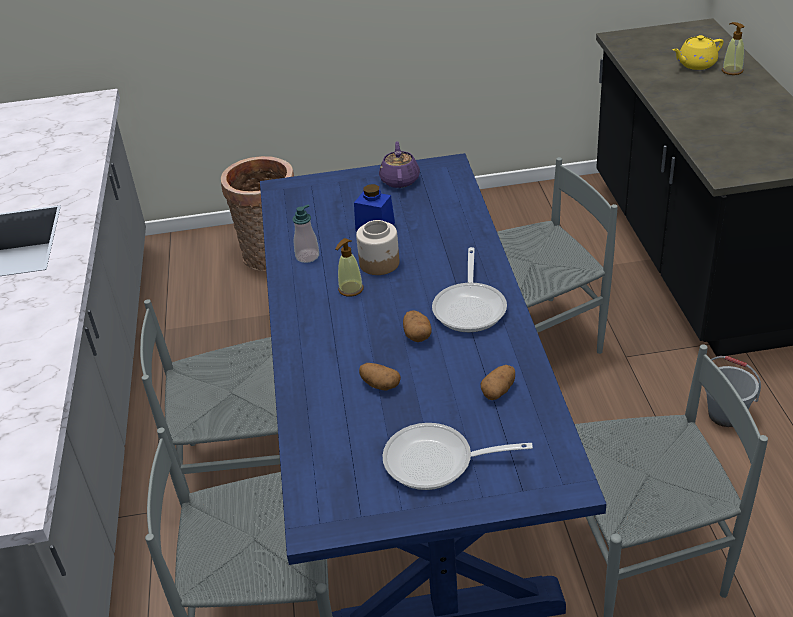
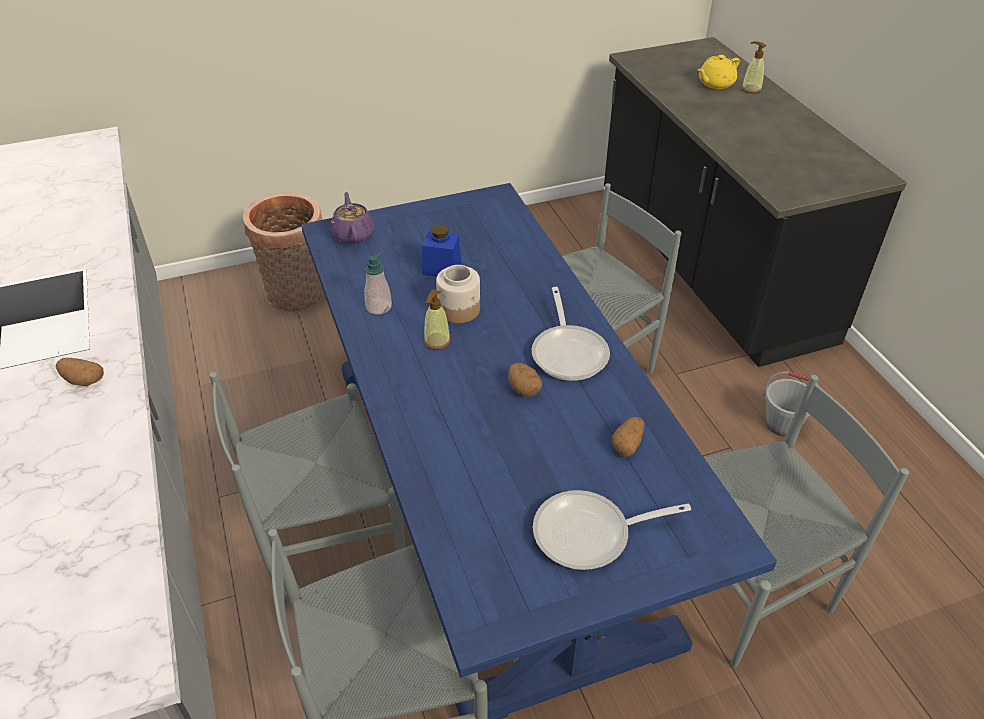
camera: 15 degrees left, 5 degrees up
(379, 385) = (501, 450): potato -> potato (82, 380)
(400, 180) = (452, 215): purple teapot -> purple teapot (353, 234)

